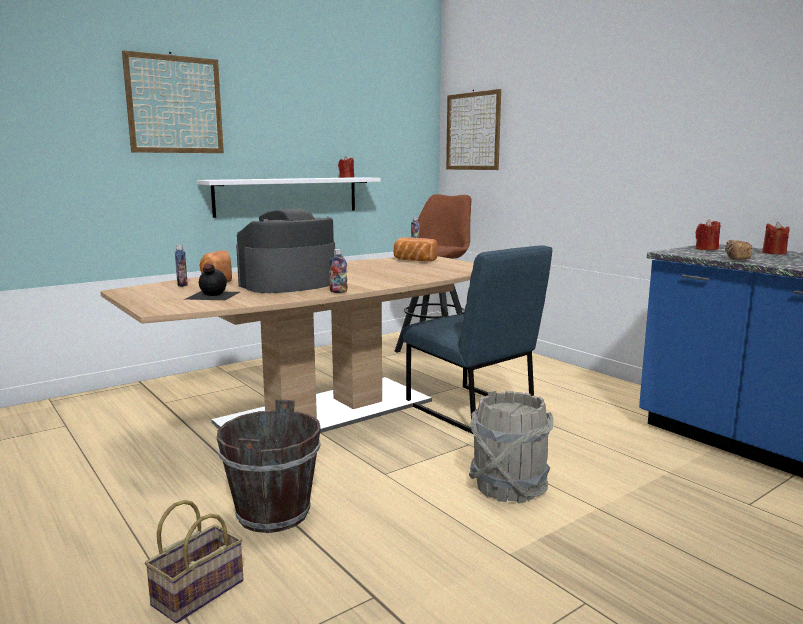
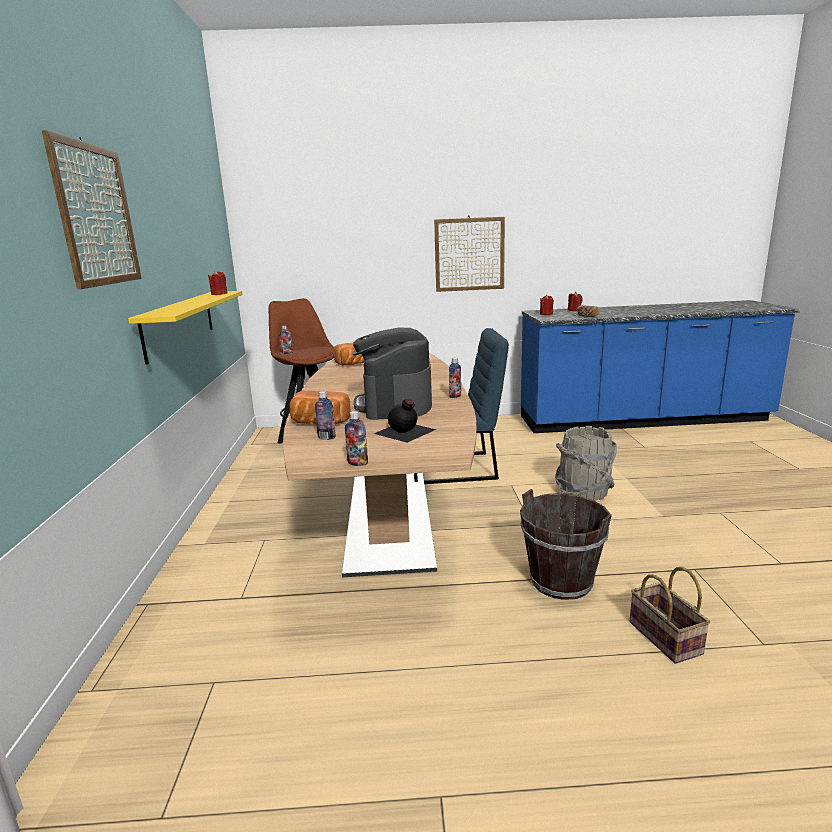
camera: 55 degrees left, 5 degrees up
(126, 297) = (357, 463): none -> bottle
(287, 196) = (180, 323): white shelf -> yellow shelf
(473, 130) = (281, 236): picture -> picture (469, 253)

